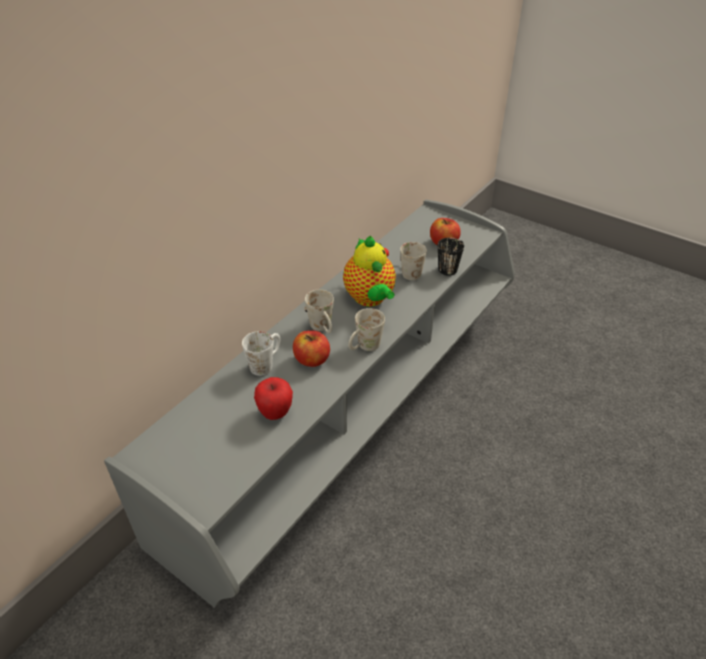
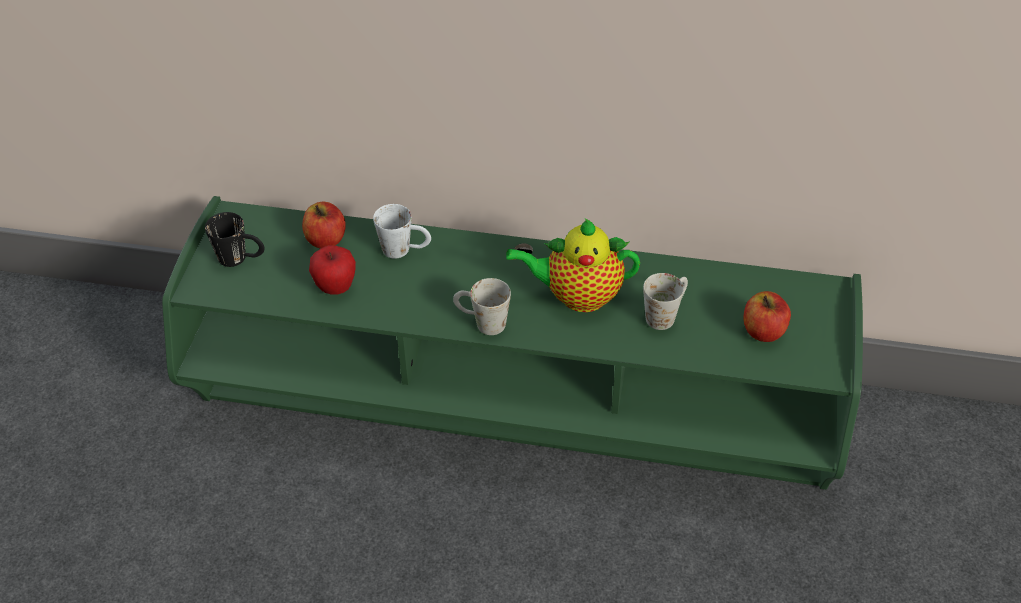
camera: 65 degrees right, 5 degrees up
(312, 360) = (433, 285): apple -> apple (326, 239)
(323, 328) = (493, 274): white mug -> none
(353, 415) = (513, 413): grey tv stand -> green tv stand
(370, 299) = (577, 296): teapot -> teapot turned 45 degrees clockwise
(451, 267) = (710, 356): black mug -> black mug (241, 258)

